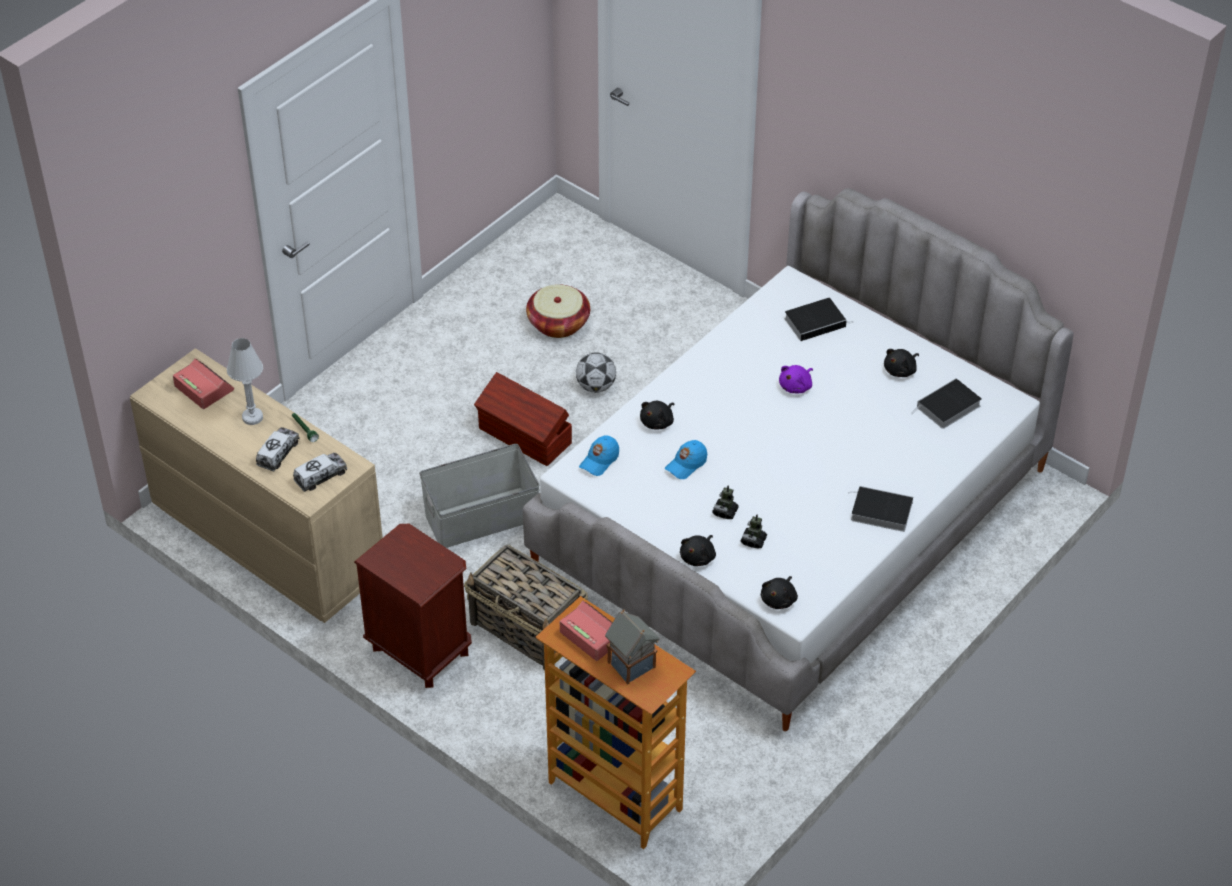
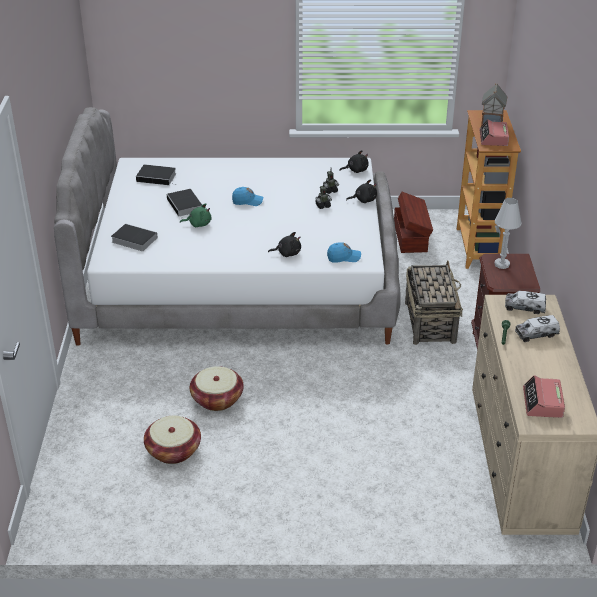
camera: 130 degrees left, 10 degrees down
(252, 417) = (529, 364): white table lamp -> white table lamp (502, 264)
(480, 517) = (382, 383): grey storage box -> none
(525, 437) = (297, 403): brown storage box -> brown storage box (411, 236)
(596, 386) = (217, 399): football -> basket
(686, 464) = (306, 230): blue cap -> blue cap (247, 201)
(796, 386) = (198, 224): purple plush toy -> green plush toy
(879, 512) = (260, 168): book -> book (185, 205)
(901, 370) = (144, 199): black plush toy -> none

